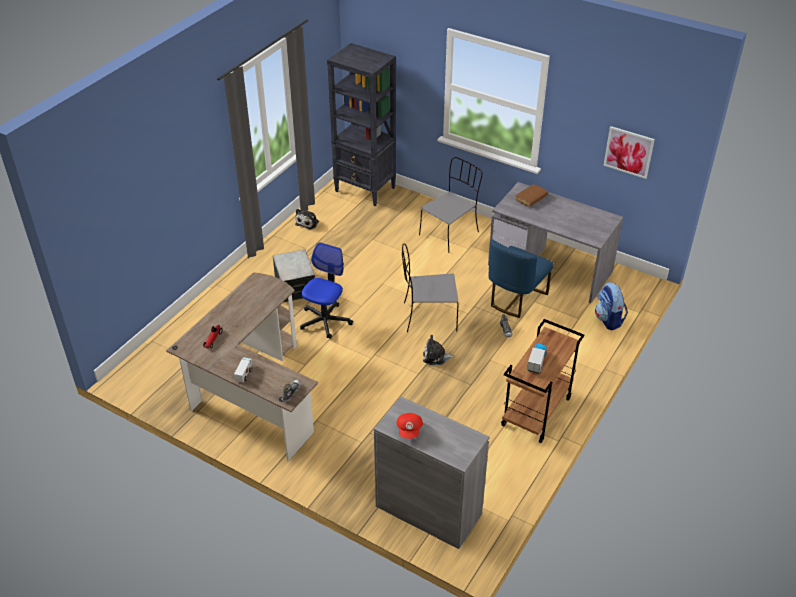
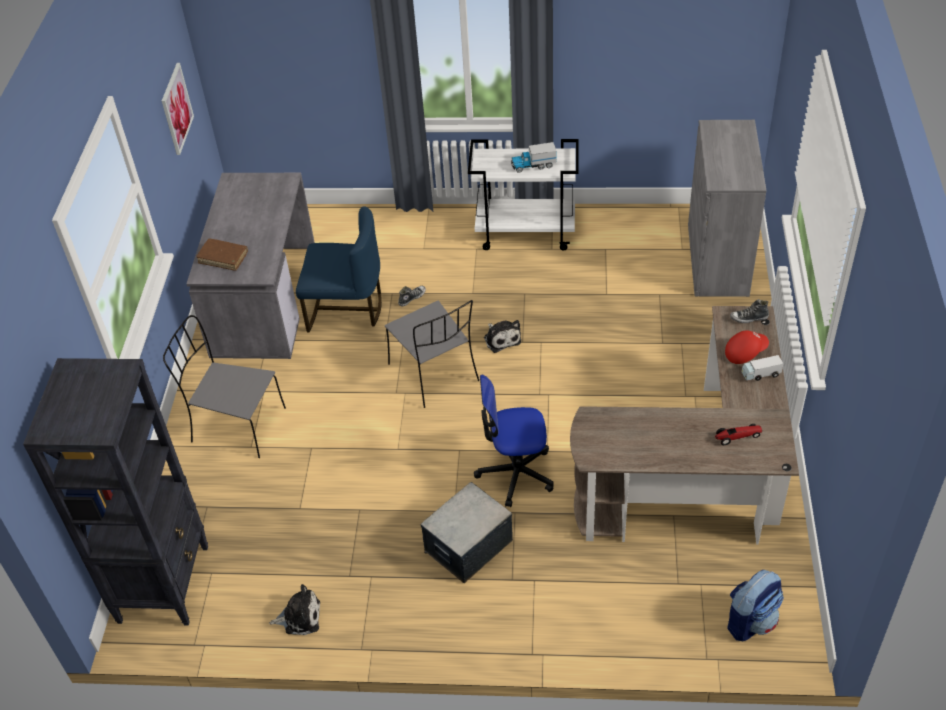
camera: 115 degrees left, 5 degrees up
(409, 430) = (743, 167): red cap -> red cap (745, 352)
(536, 412) = (526, 233): brown cart -> white cart
(608, 320) = (336, 225): backpack -> backpack (751, 620)

